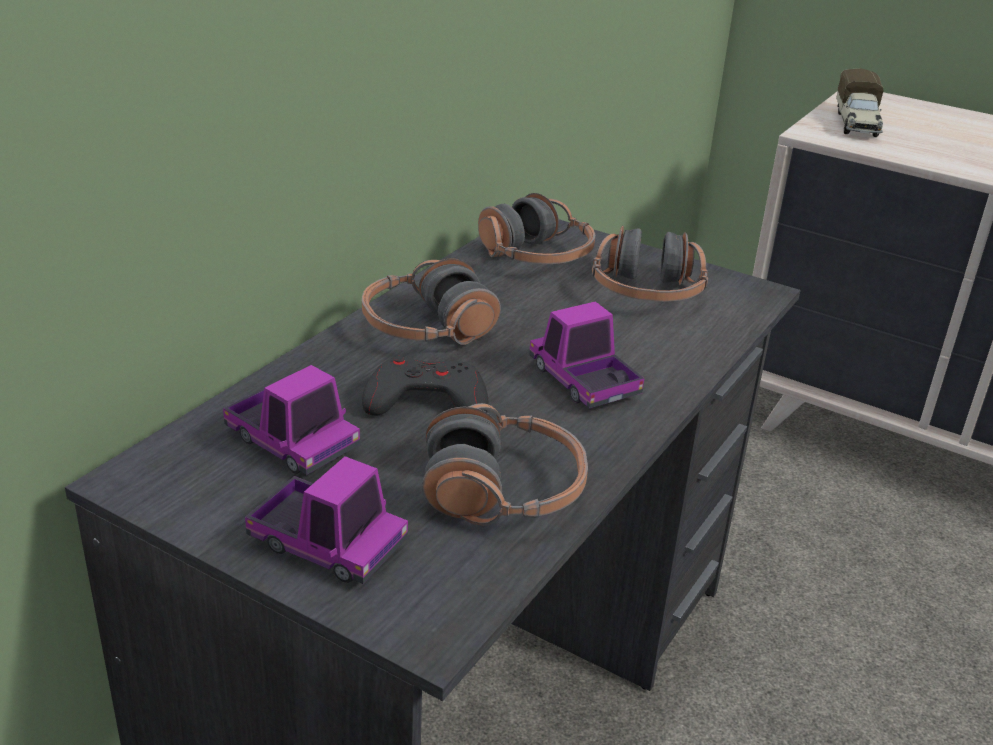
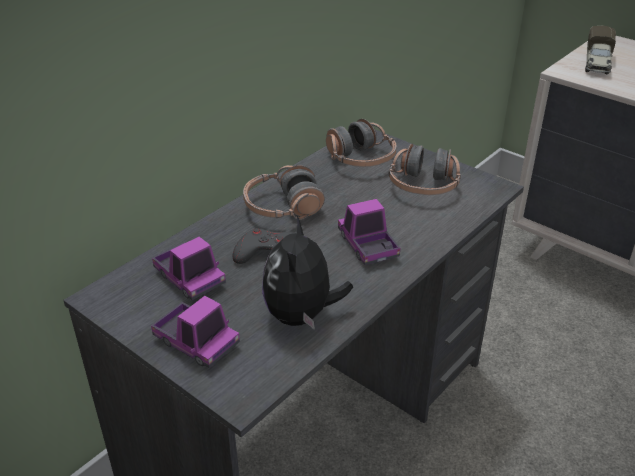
camera: 10 degrees right, 5 degrees up
(503, 491) = (302, 315): headphones -> plush toy

